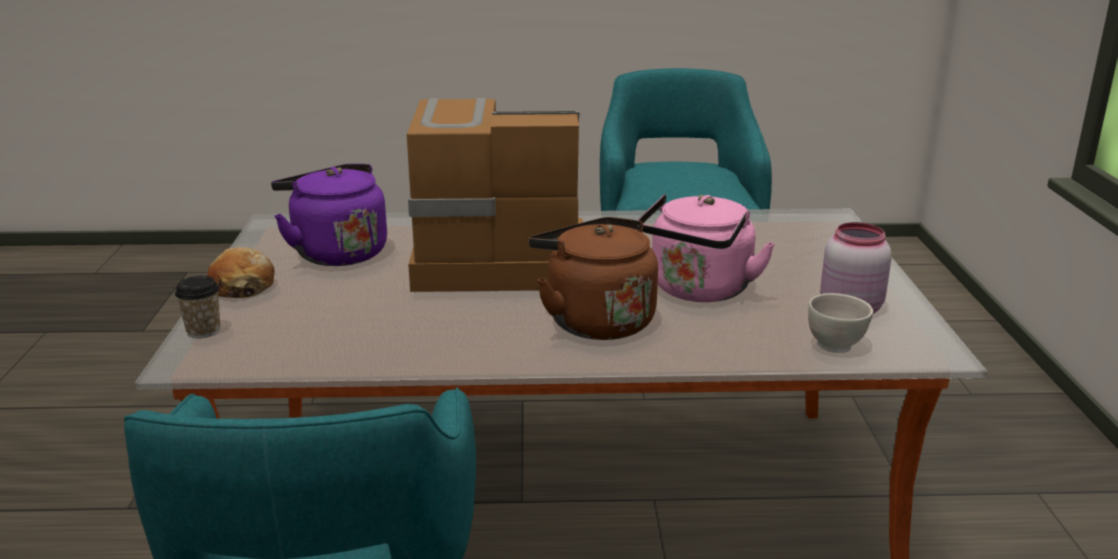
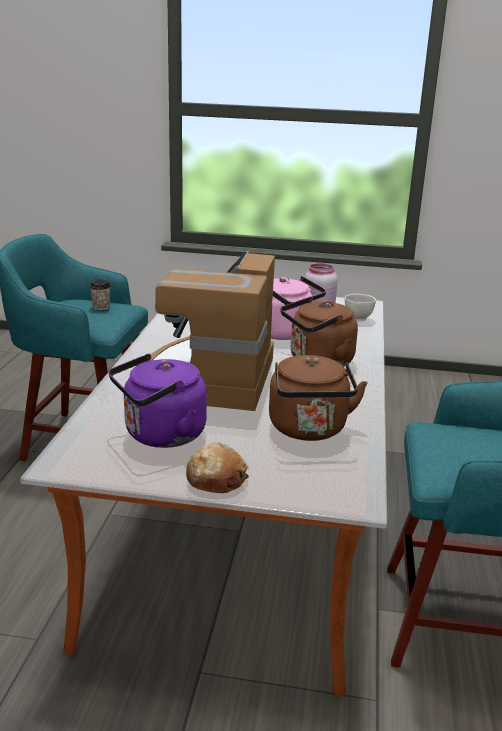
camera: 80 degrees left, 0 degrees up
(203, 331) = (302, 494): cup -> cup (101, 307)
(361, 326) = (309, 430): none -> brown kettle

